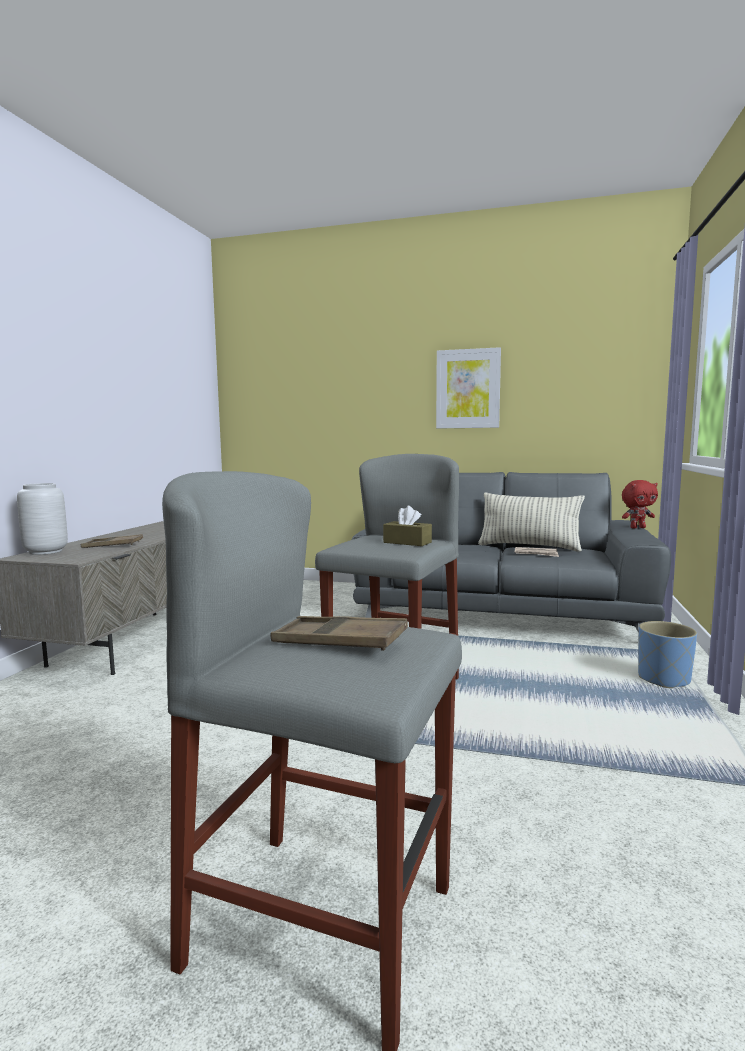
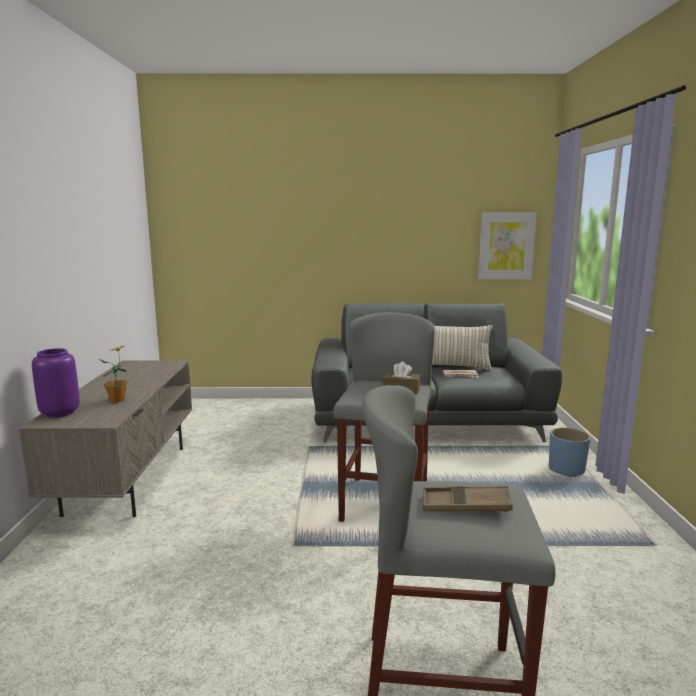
camera: 15 degrees left, 5 degrees up
(44, 552) = (59, 413): grey vase -> purple vase
(112, 546) = (117, 400): brown tray -> potted plant
(468, 389) = (388, 230): picture -> picture (506, 246)
(637, 527) = (528, 348): red plush toy -> none

